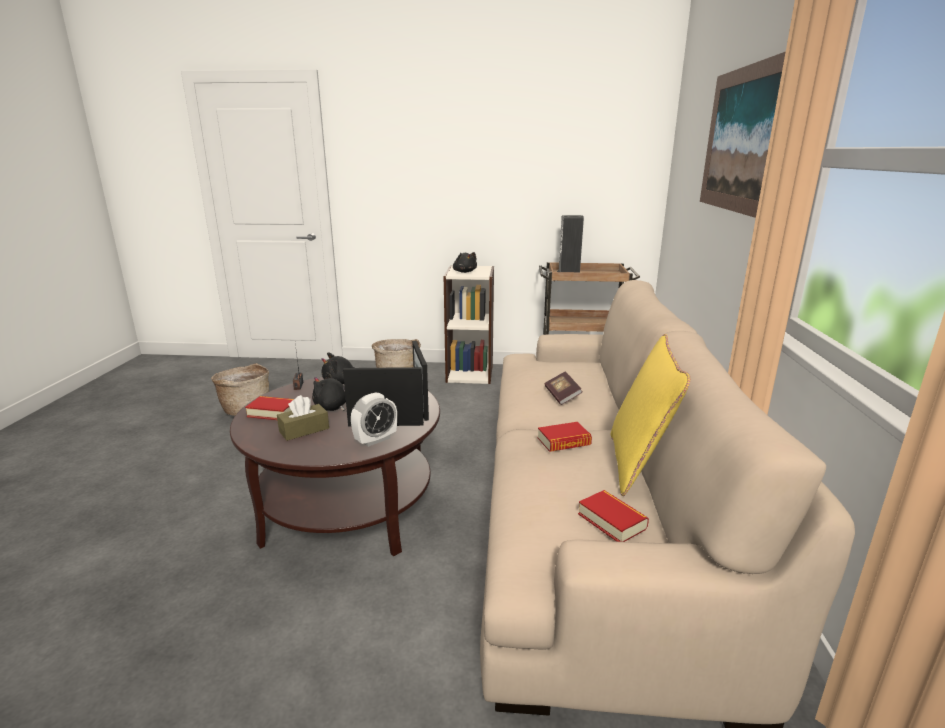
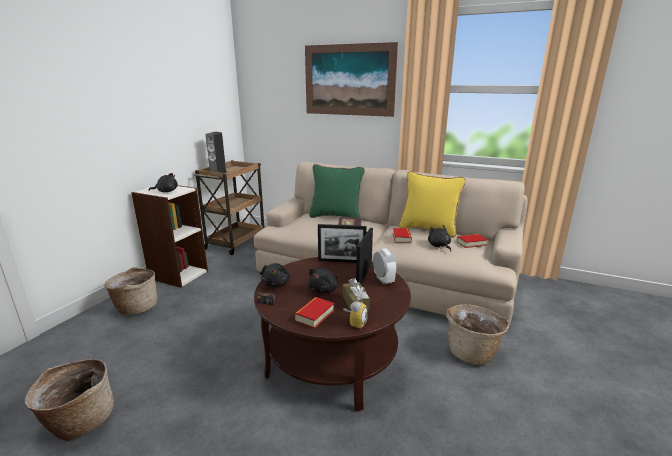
camera: 70 degrees left, 0 degrees up
(258, 436) = (355, 322): none -> alarm clock
(407, 654) = (472, 352): none -> basket
(559, 482) = (439, 246): none -> black plush toy
(600, 379) = (336, 217): none -> green pillow

